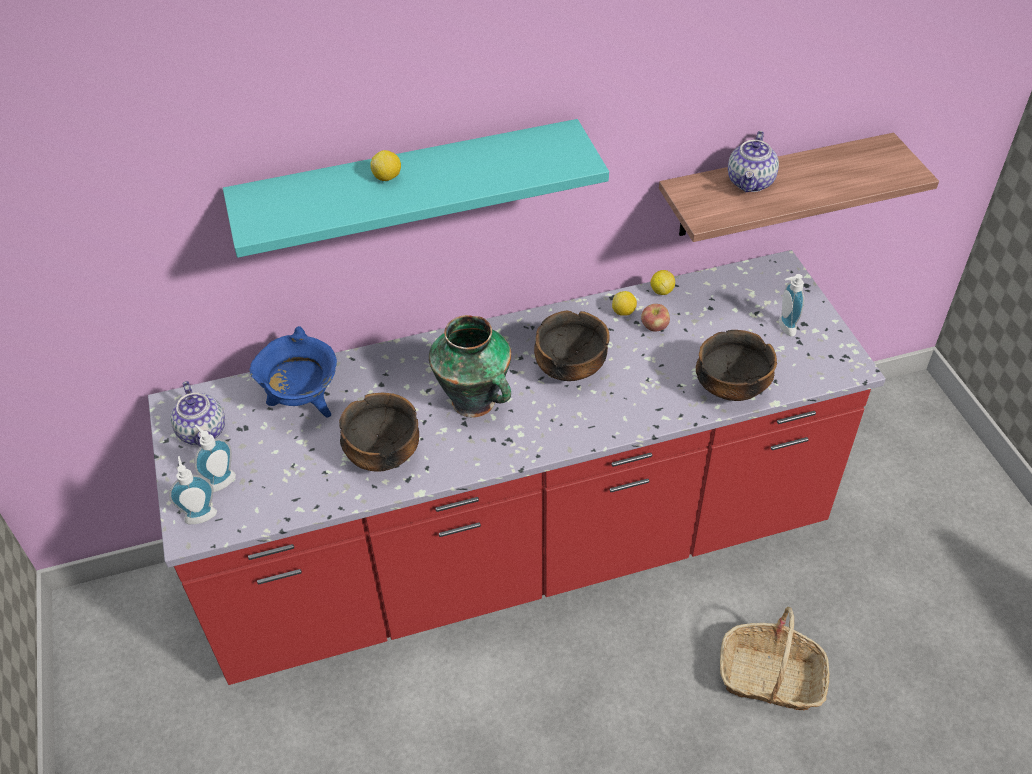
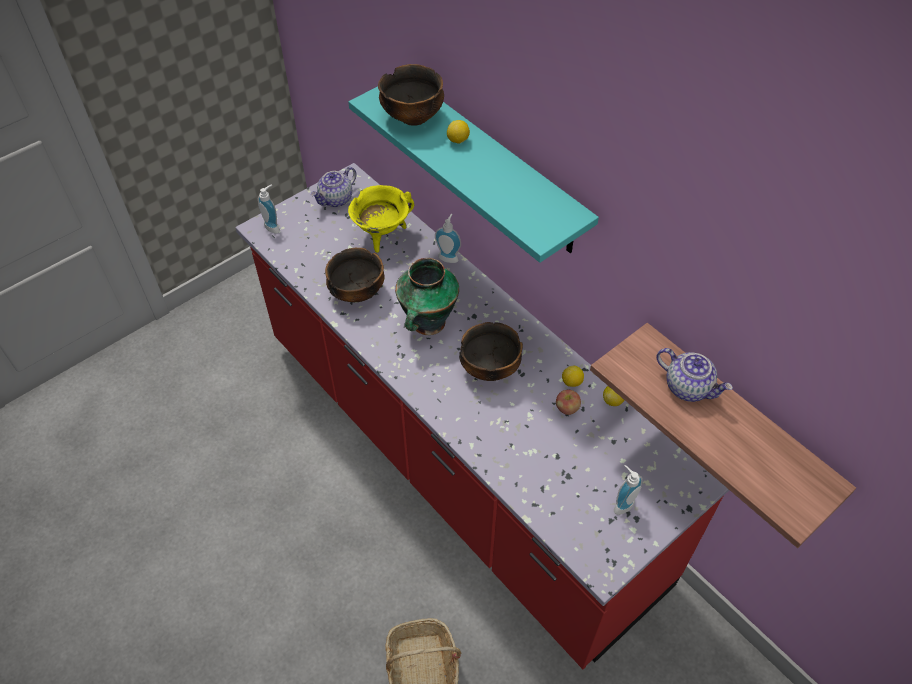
camera: 65 degrees right, 5 degrees up
(220, 480) = (302, 223): soap dispenser -> soap dispenser (449, 256)
(304, 403) = (382, 235): blue cooking pot -> yellow cooking pot
(730, 388) = (526, 482): bowl -> bowl (413, 117)
(751, 182) = (688, 387): teapot -> teapot turned 135 degrees counterclockwise

